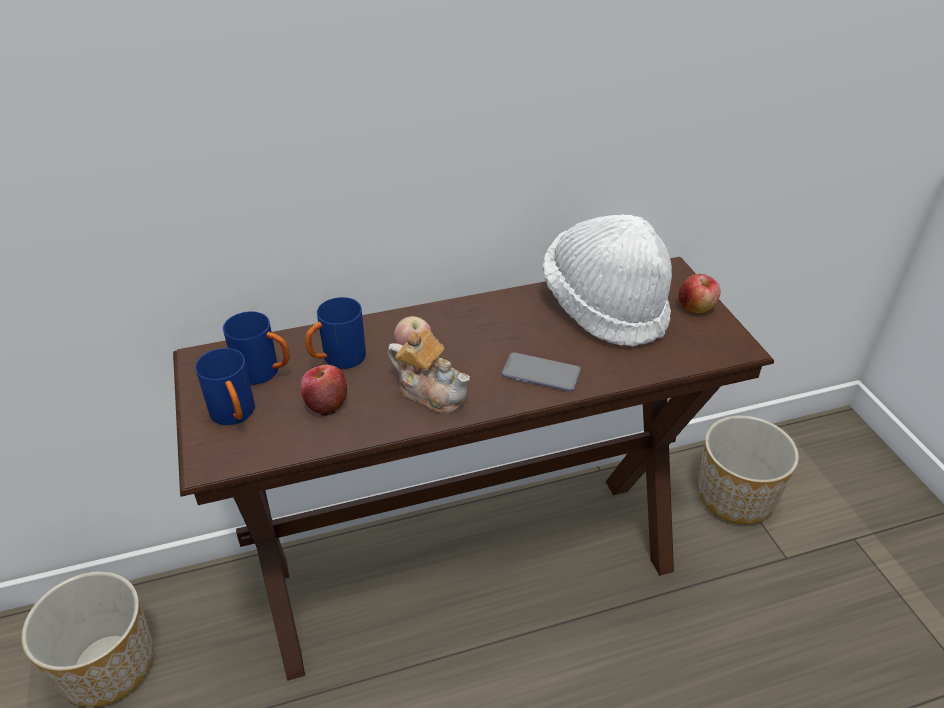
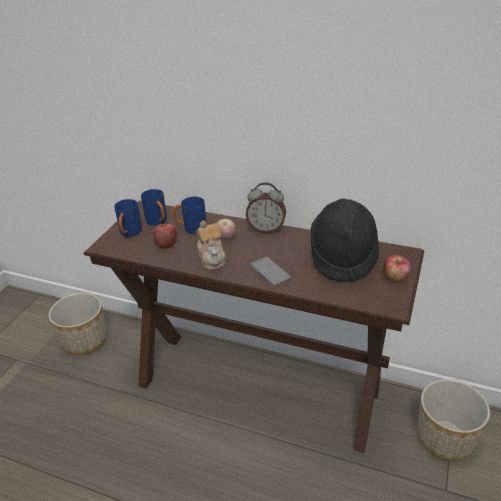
camera: 40 degrees right, 5 degrees down
(457, 311) = (266, 229): none -> alarm clock
(605, 306) = (343, 256): white hat -> black hat

